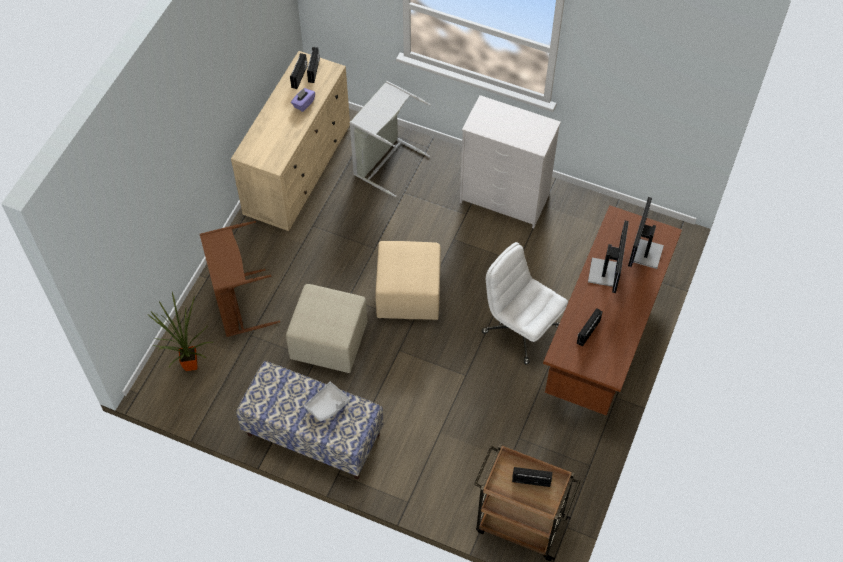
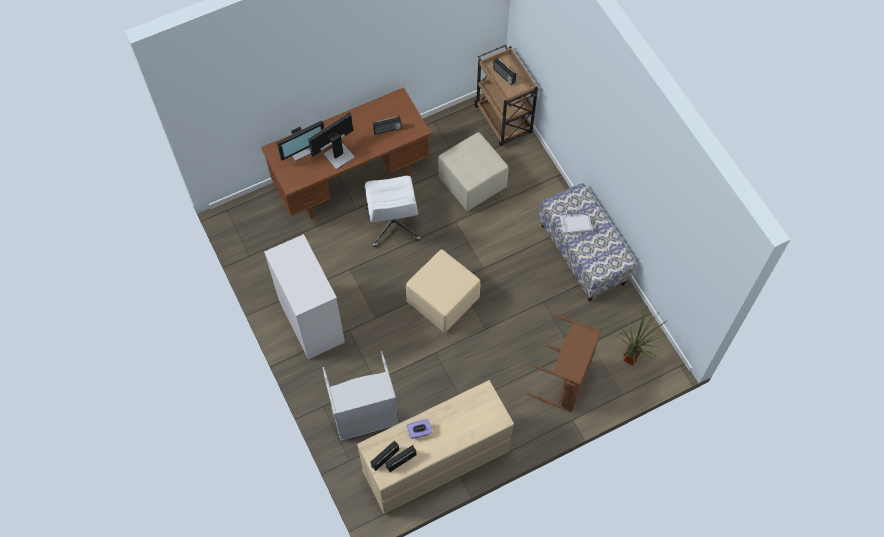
camera: 140 degrees left, 5 degrees up
(328, 342) = (524, 307): beige ottoman -> beige ottoman (473, 183)

